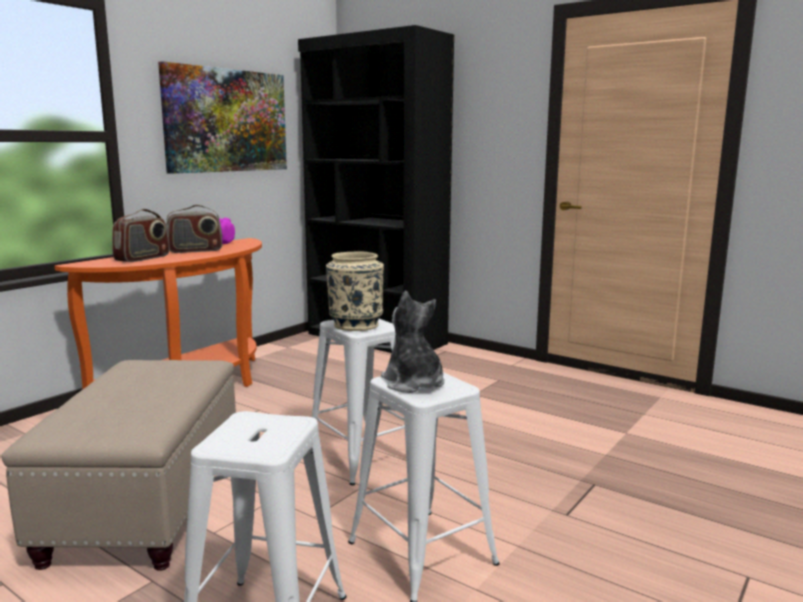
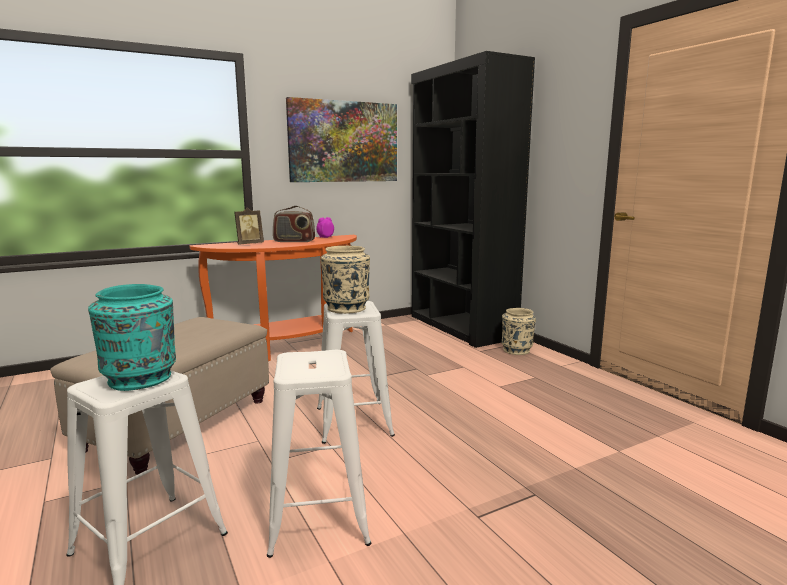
camera: 25 degrees right, 0 degrees up
(143, 258) = (249, 244): radio -> picture frame
(269, 429) = (141, 379): none -> turquoise vase
(413, 383) = (304, 362): plush toy -> none
(457, 356) = (517, 350): none -> beige vase

